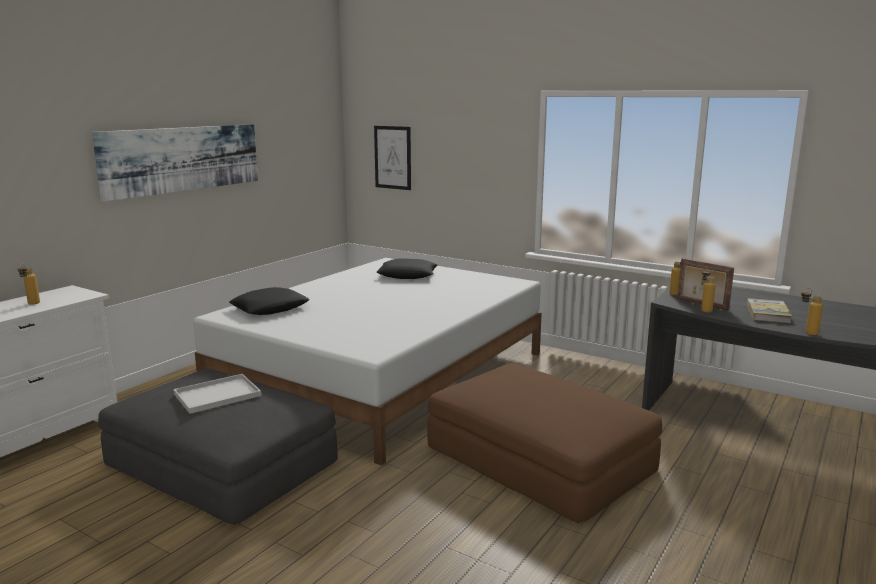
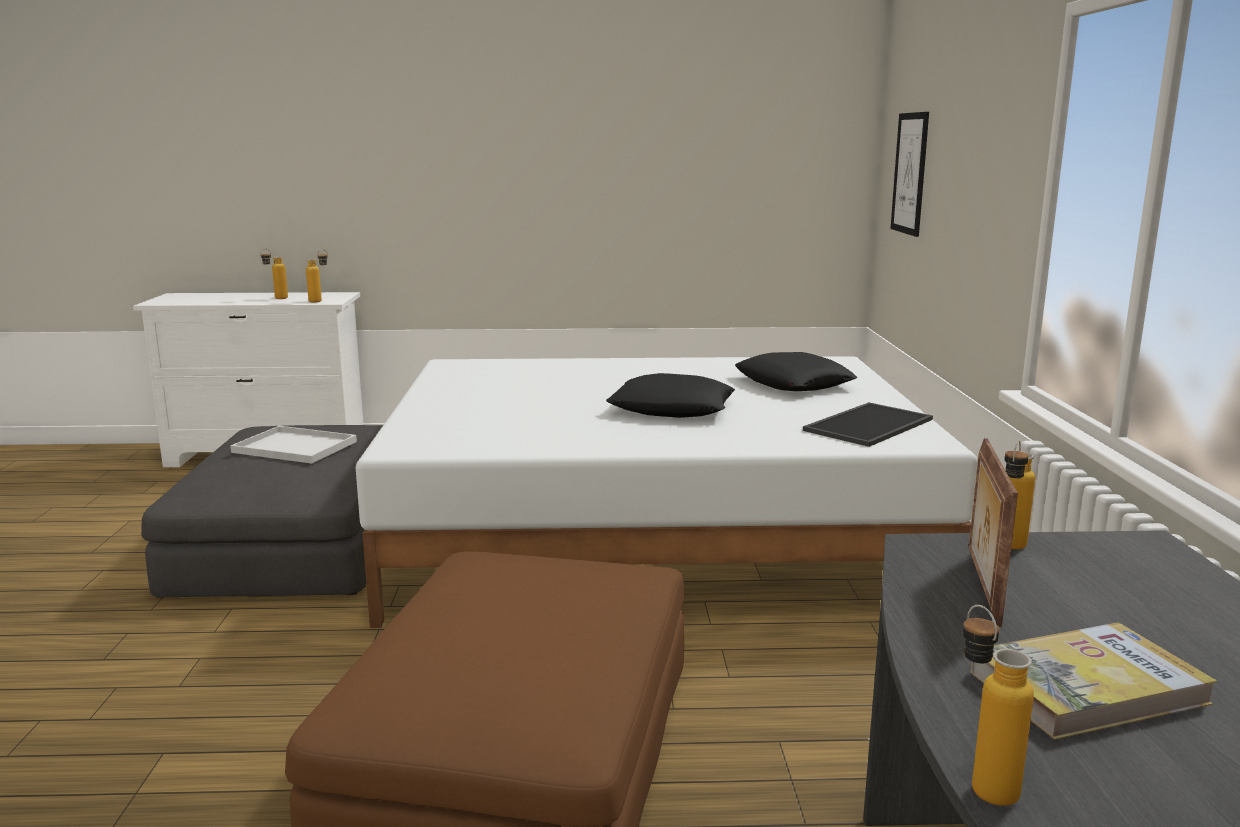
camera: 55 degrees right, 0 degrees up
(183, 159) = (535, 150): picture -> none
(269, 308) = (508, 371): black pillow -> black pillow (671, 408)
(484, 282) = (867, 424): none -> tray
(704, 309) = (940, 597): bottle -> bottle (320, 301)

